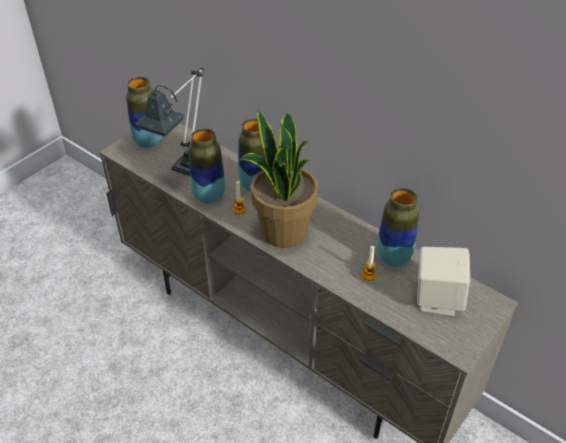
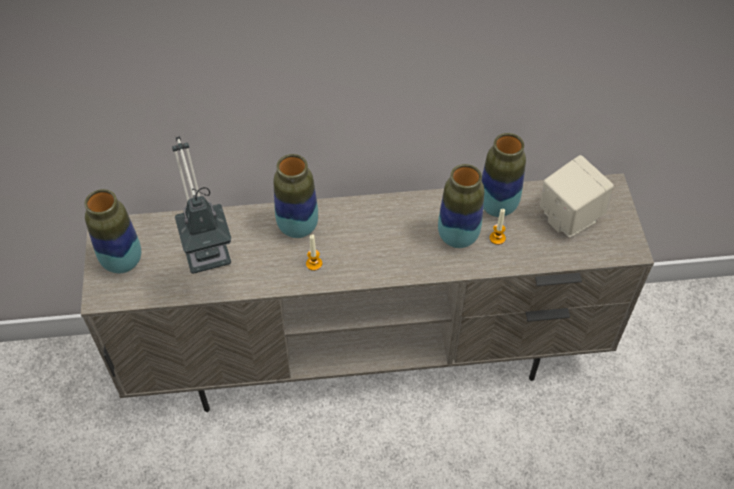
camera: 45 degrees left, 10 degrees up
(209, 196) = (267, 272): vase -> vase (458, 237)
(283, 232) = (381, 254): potted plant -> none

